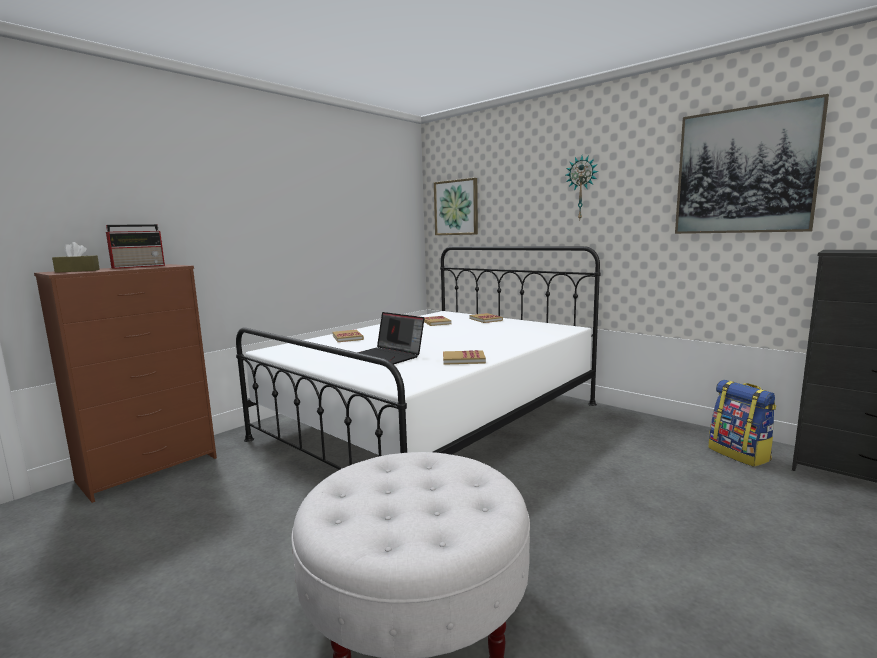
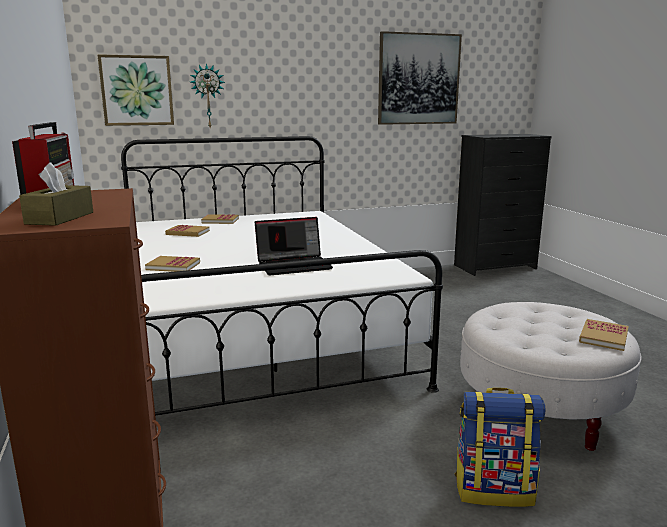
camera: 60 degrees left, 5 degrees up
(463, 359) = (352, 250): book -> book (603, 337)
(582, 188) = (298, 80): wall clock -> wall clock (207, 96)
(739, 454) = (445, 277): backpack -> backpack (494, 490)

